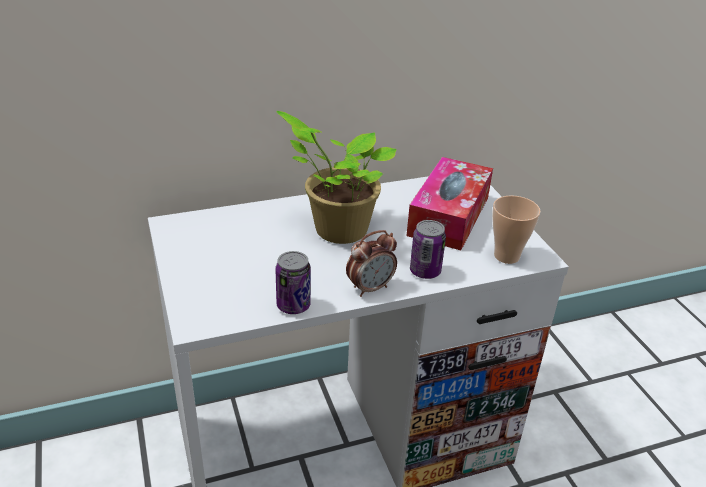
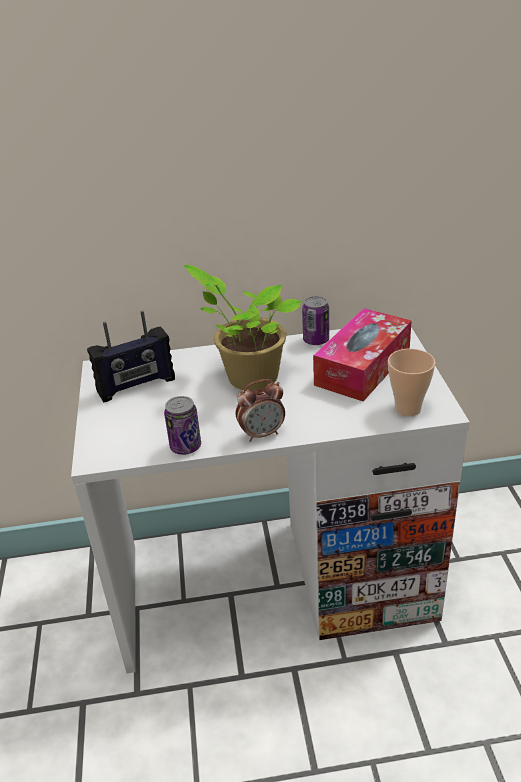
camera: 15 degrees right, 0 degrees up
(218, 243) = (136, 386): none -> radio
(425, 271) = (320, 420): can -> can (316, 340)

